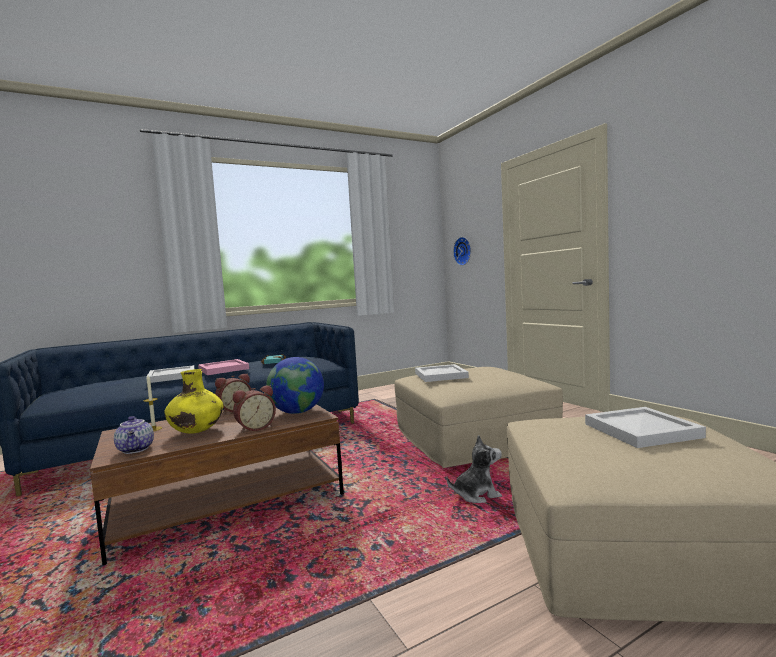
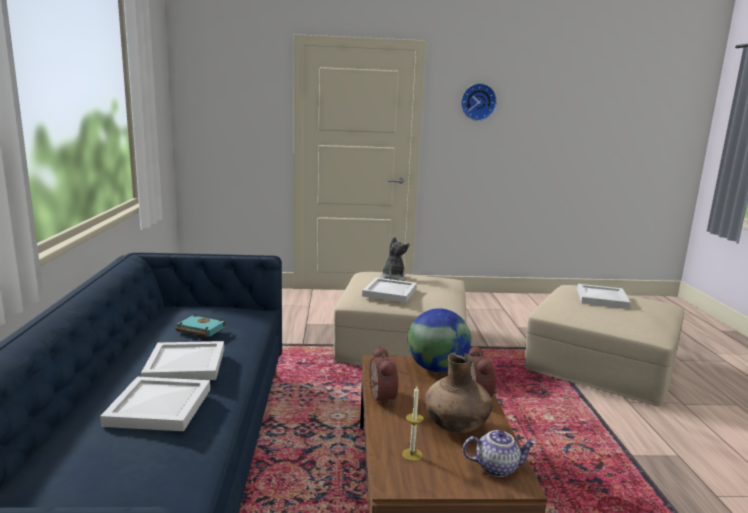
camera: 65 degrees left, 10 degrees up
(196, 432) = (456, 427): yellow vase -> brown vase
(224, 369) = (187, 364): pink tray -> white tray
(463, 251) = (219, 128): wall clock -> wall clock (478, 102)
(476, 495) = (511, 379): plush toy -> plush toy (393, 278)

